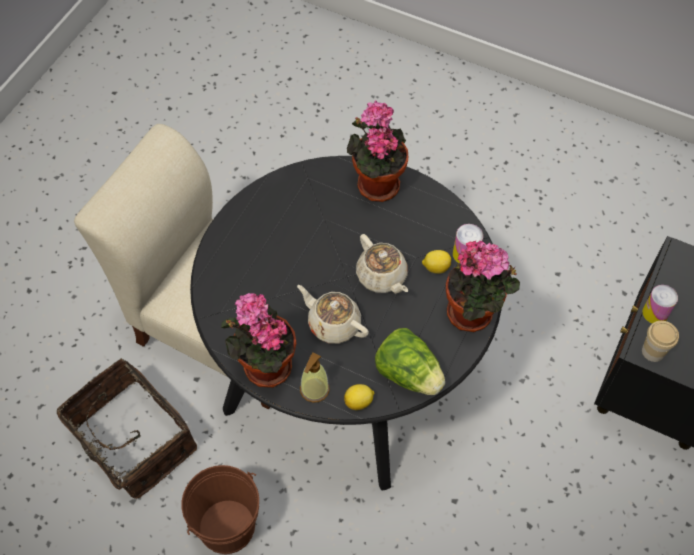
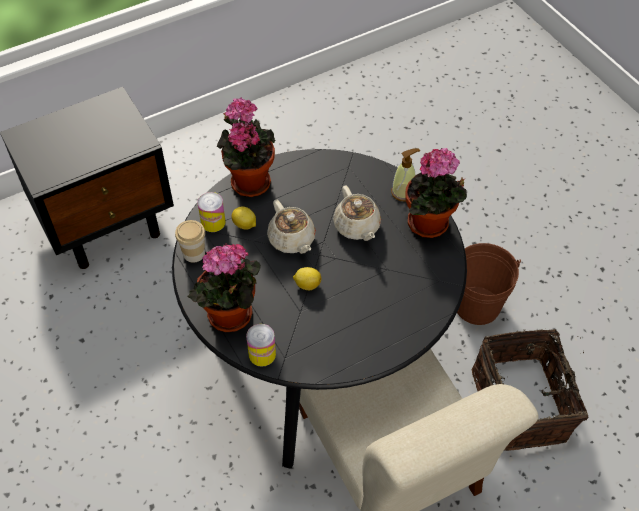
camera: 145 degrees left, 5 degrees down
(359, 402) = (377, 170): lemon -> lemon (307, 284)
(382, 277) = (292, 240): beige teapot -> beige teapot turned 150 degrees clockwise
(408, 374) = (329, 169): lettuce -> none
(653, 351) = (136, 138): cup -> cup (194, 253)
(655, 313) = (106, 157): can -> can (262, 354)

